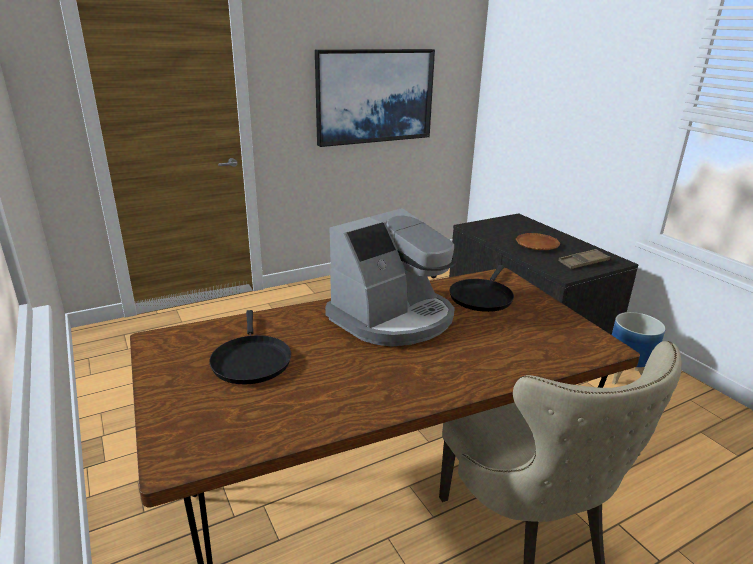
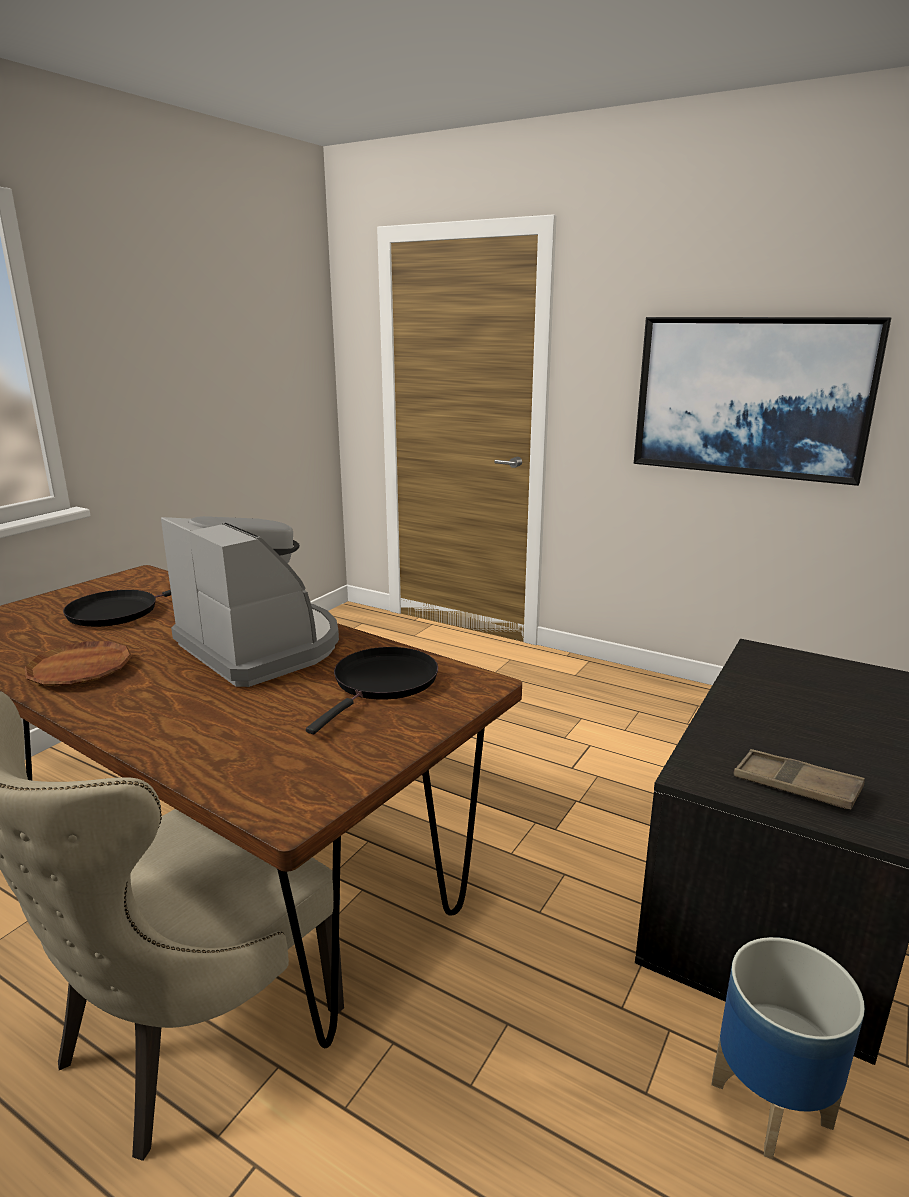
camera: 60 degrees right, 5 degrees down
(393, 318) = (262, 646): coffee machine -> coffee machine turned 150 degrees counterclockwise
(481, 297) = (382, 683): black frying pan -> black frying pan turned 120 degrees clockwise
(537, 245) = (795, 722): brown plate -> brown plate (80, 670)

